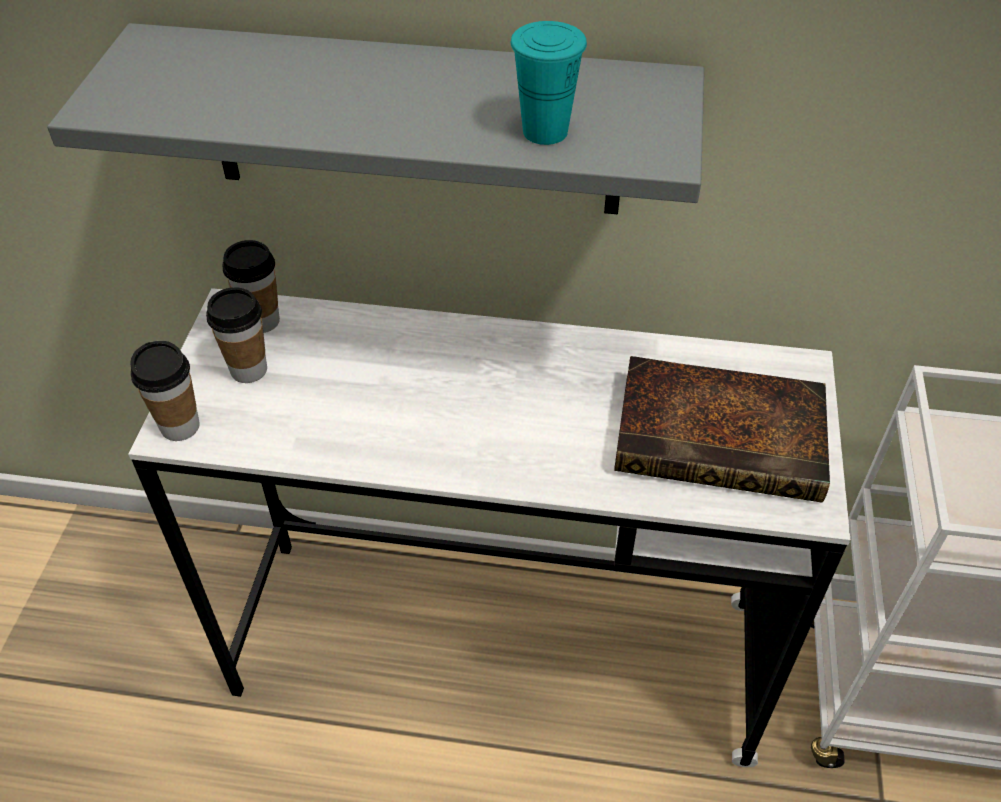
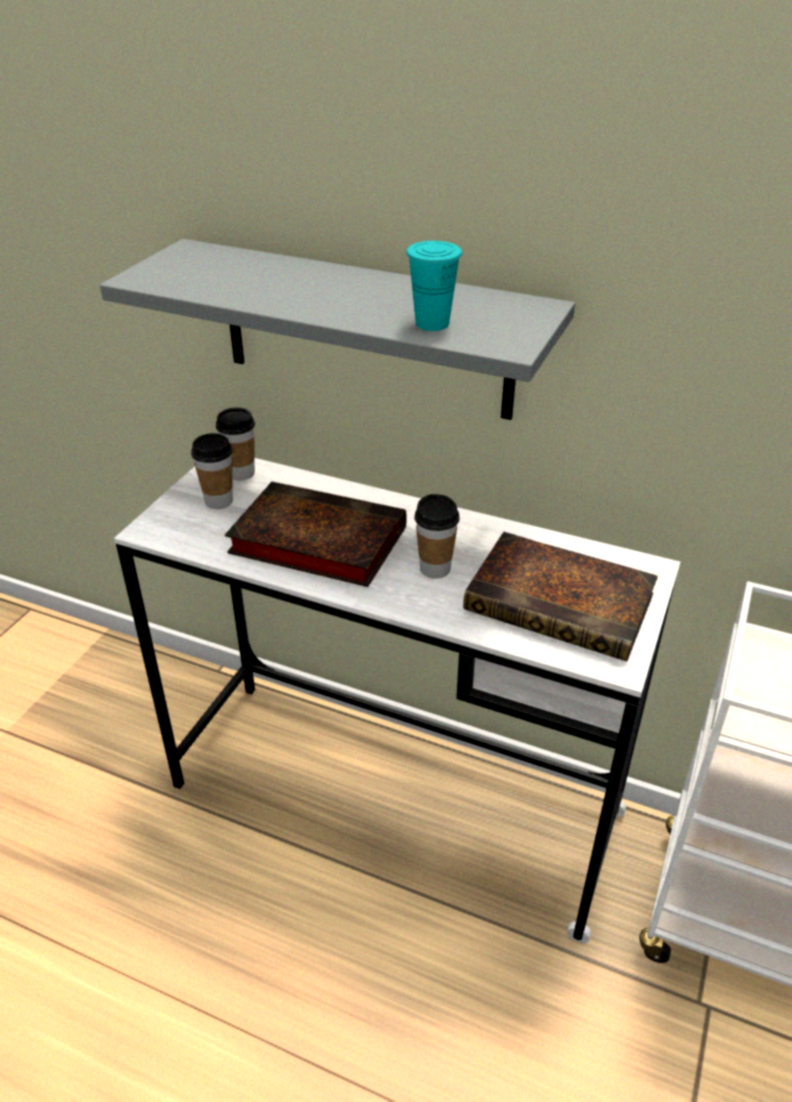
camera: 15 degrees right, 10 degrees down
(180, 426) = (156, 527): cup -> cup (435, 569)
(394, 407) = (313, 541): none -> book

